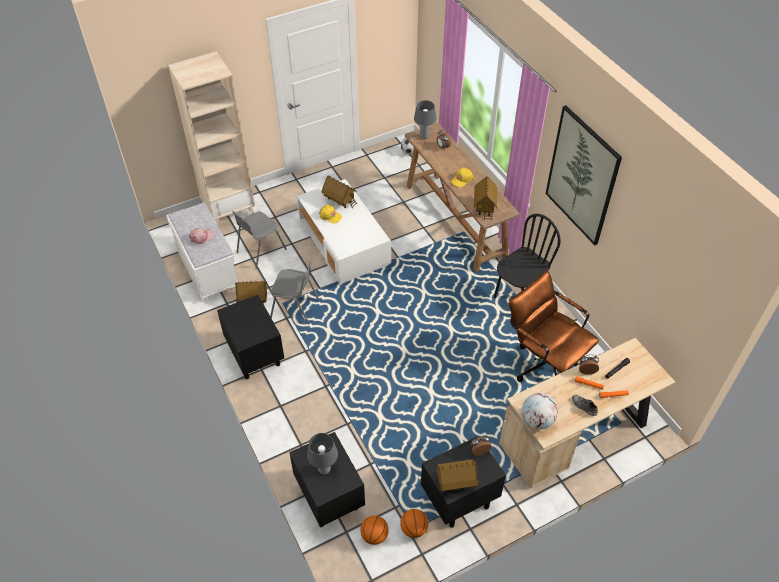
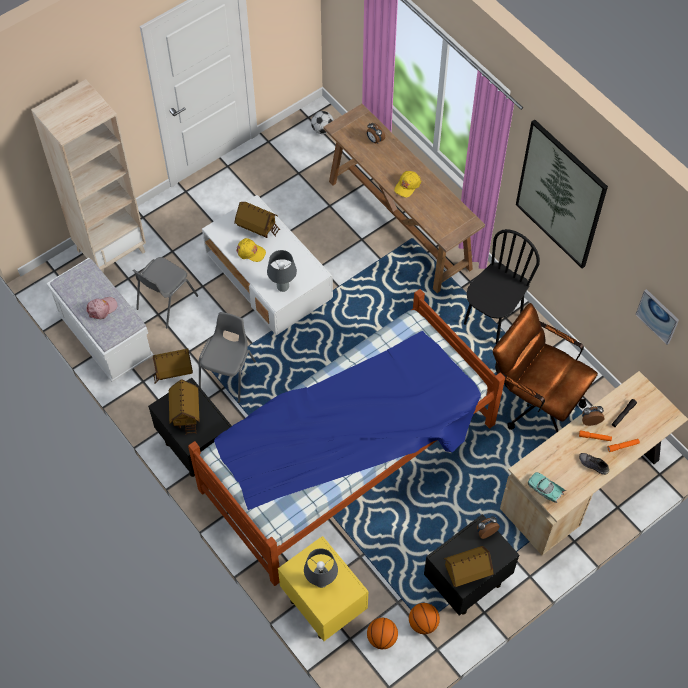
camera: 10 degrees left, 10 degrees up
(295, 308) = (229, 375): grey chair -> grey chair turned 75 degrees counterclockwise
(329, 498) = (323, 605): black nightstand -> yellow nightstand
(379, 384) = (349, 457): none -> bed
(424, 136) = (348, 127): grey table lamp -> grey table lamp (282, 287)
(484, 207) = (441, 221): toy house -> toy house (186, 414)
(537, 420) = (545, 489): globe -> turquoise toy car
(656, 283) = (658, 316): none -> picture

